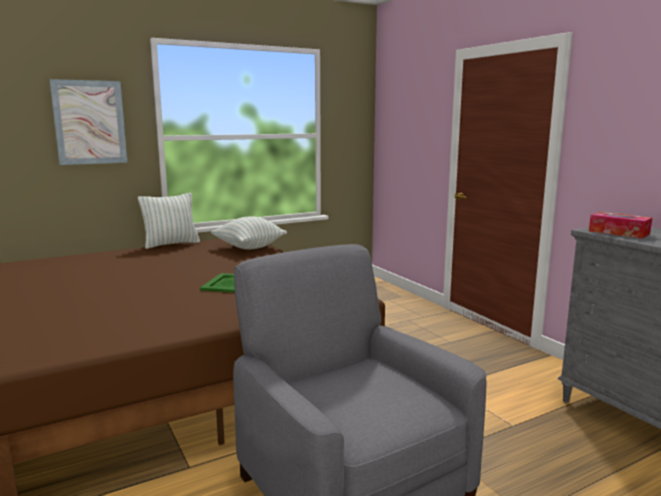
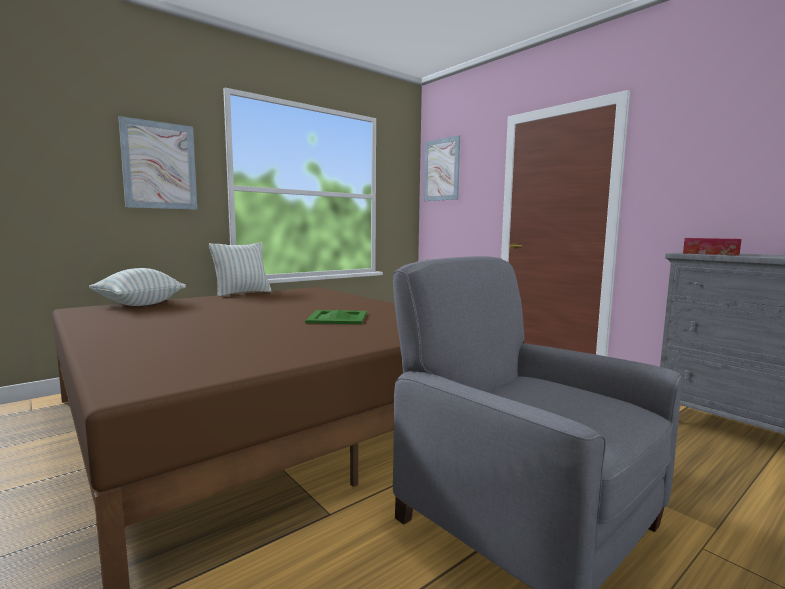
camera: 10 degrees left, 5 degrees down
(249, 247) = (324, 294): pillow -> pillow (139, 304)
(394, 103) = (441, 170): none -> picture

